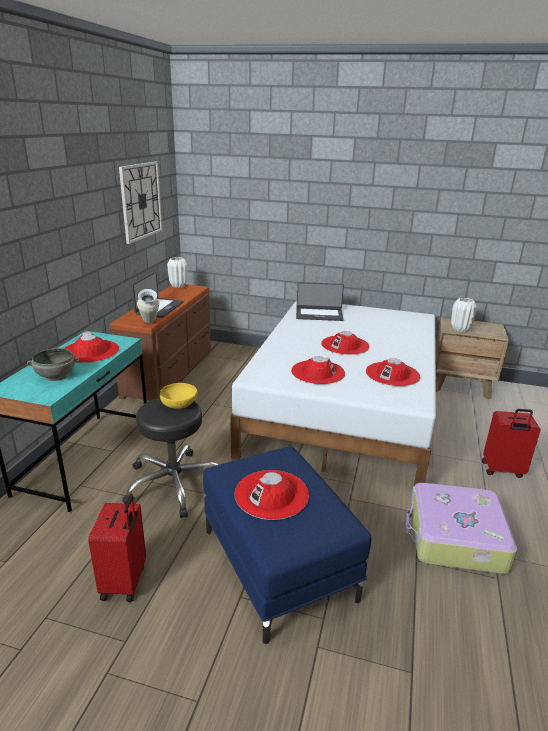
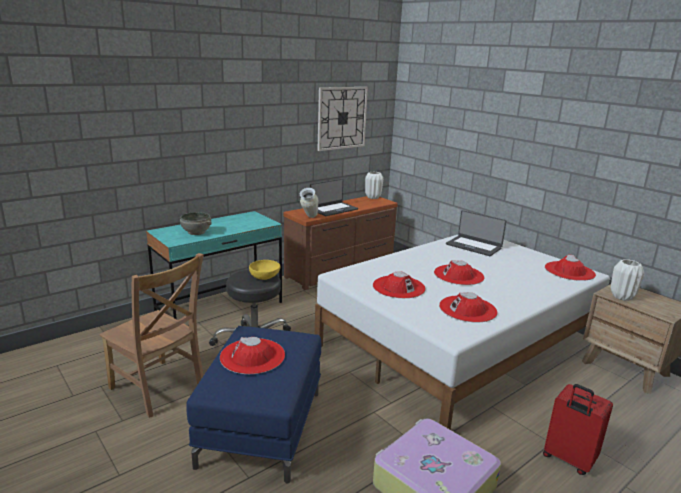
camera: 35 degrees right, 5 degrees down
(90, 351) = (237, 223): red hat -> red hat (569, 271)
(125, 582) = (159, 389): red suitcase -> brown chair

